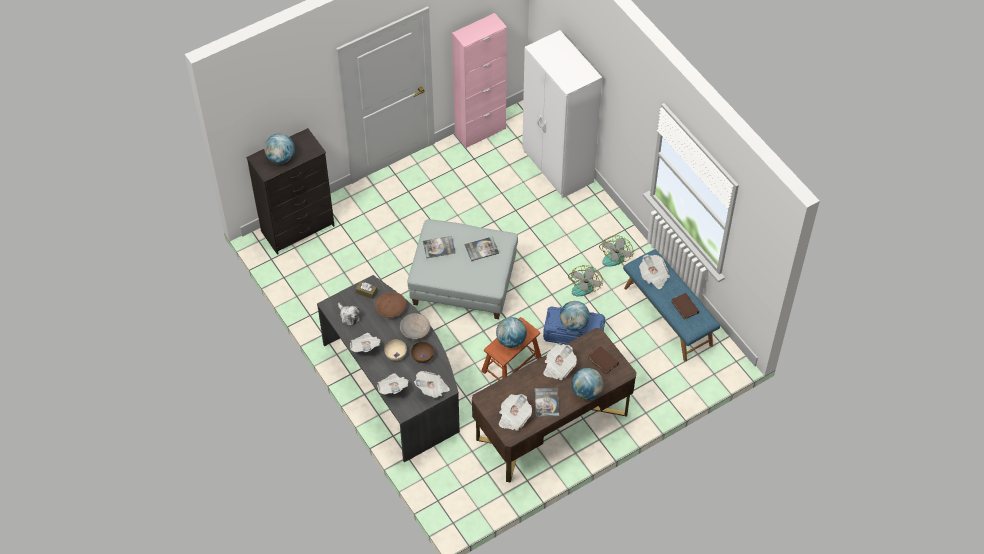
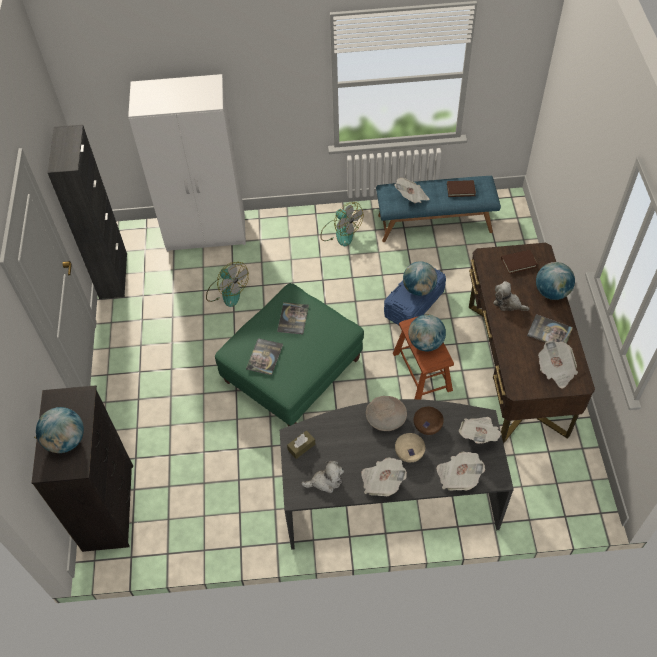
camera: 60 degrees left, 0 degrees up
(391, 309) = (341, 430): brown bowl -> none
(464, 281) = (292, 369): grey ottoman -> green ottoman
(480, 131) = (113, 276): pink cabinet -> black cabinet
(558, 367) = (508, 303): newspaper -> plush toy
(584, 284) = (360, 270): fan -> fan (227, 291)

